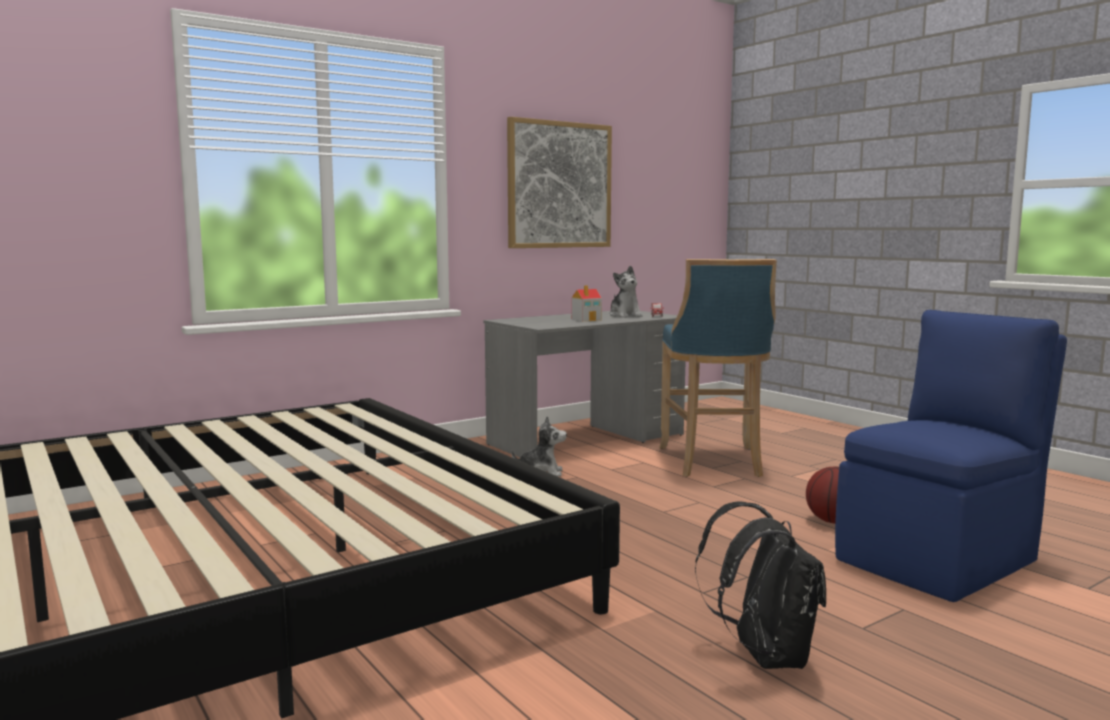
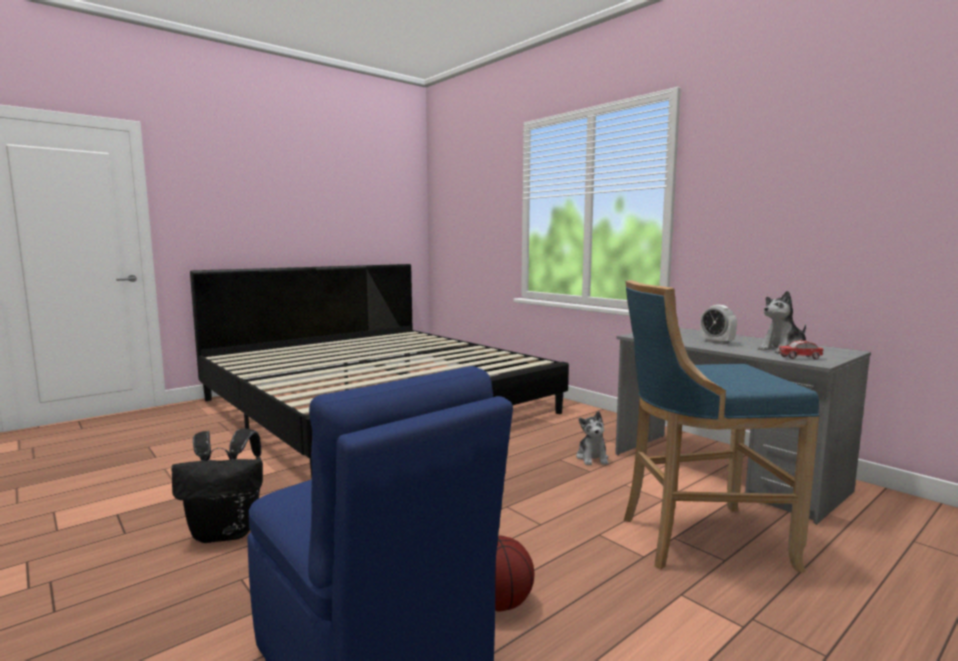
camera: 85 degrees right, 0 degrees up
(559, 185) = (804, 196): picture -> none
(586, 319) = (717, 342): toy house -> alarm clock

